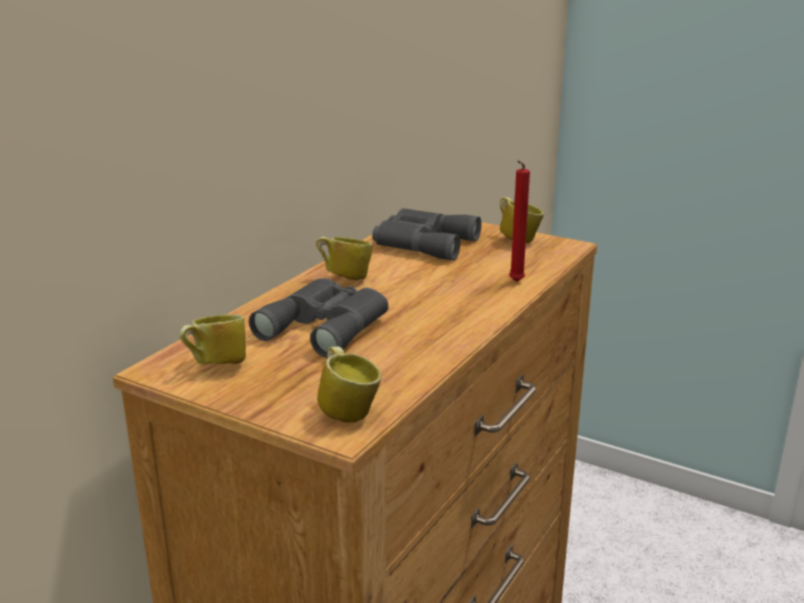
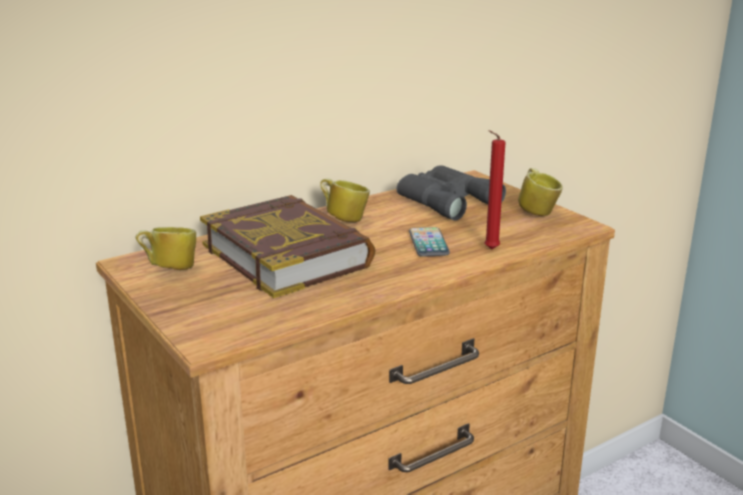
camera: 25 degrees right, 0 degrees up
(327, 325) = (287, 255): grey binoculars -> book
(348, 411) = (227, 326): mug -> none
(453, 287) = (428, 243): none -> phone

